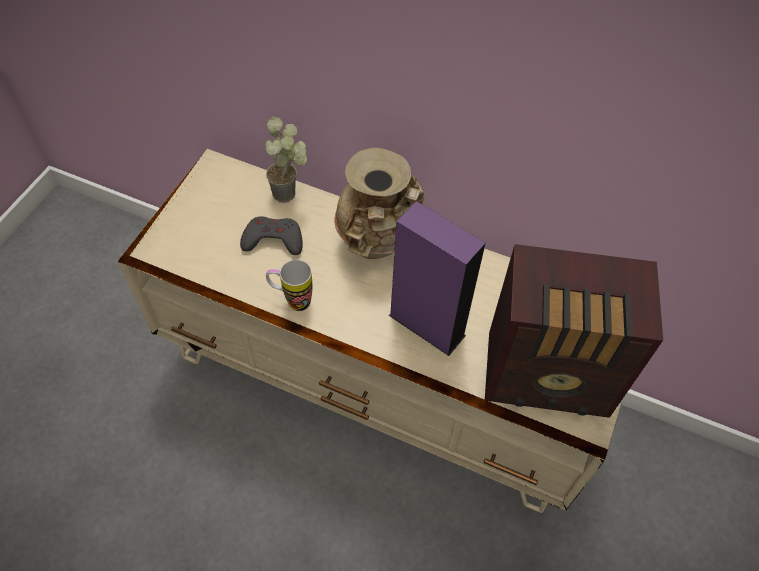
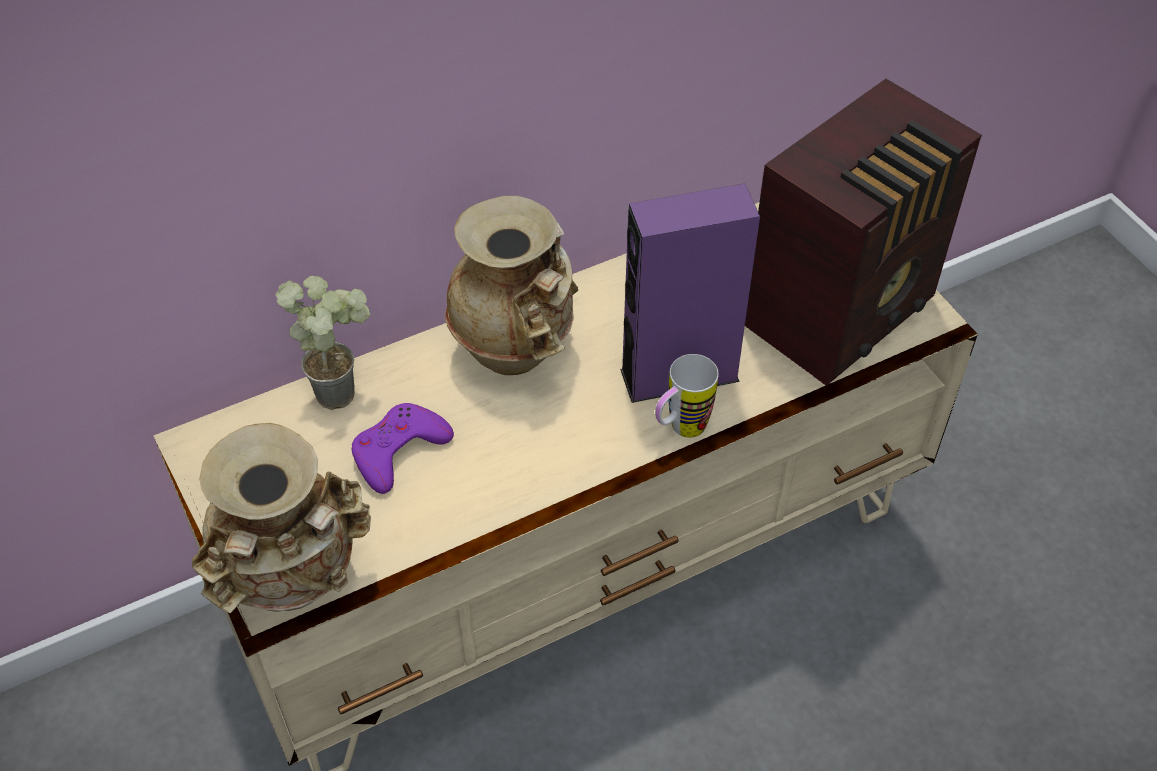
camera: 50 degrees left, 5 degrees down
(167, 251) = (294, 583): none -> beige vase
(273, 240) = (398, 451): grey game controller -> purple game controller
(292, 300) = (517, 487): mug -> mug (680, 430)

